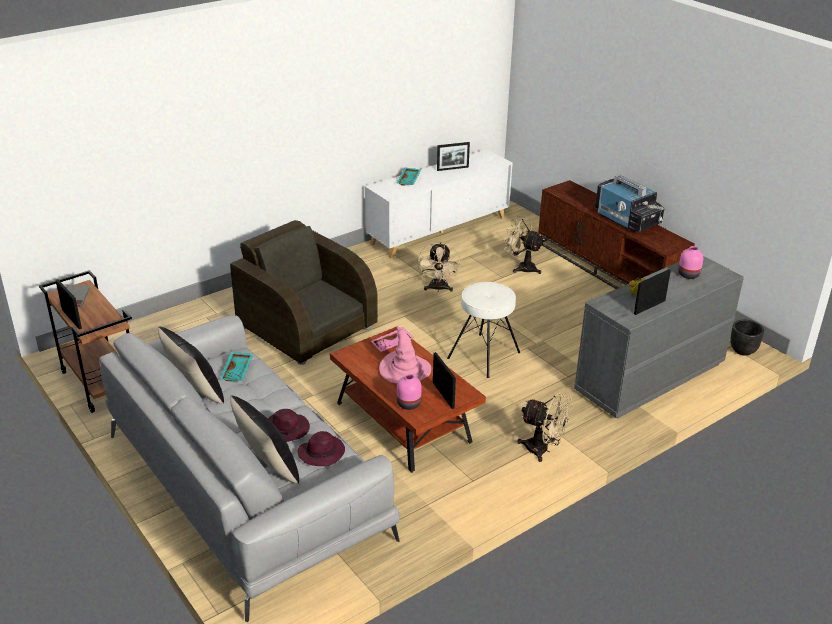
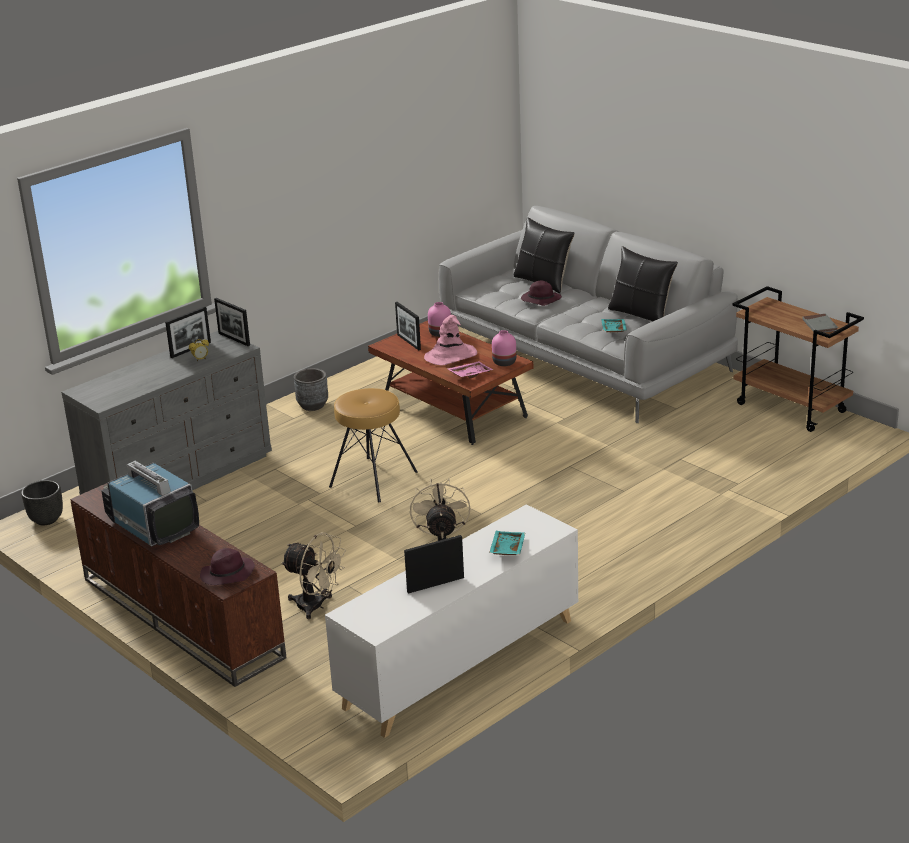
camera: 175 degrees right, 5 degrees down
(71, 319) = (798, 310): picture frame -> picture frame (234, 339)
(306, 326) = (603, 486): brown armchair -> none
(322, 452) = (503, 291): purple hat -> purple hat (227, 575)
(484, 355) = (372, 479): white stool -> brown stool
(543, 450) = (313, 405): beige fan -> grey planter
(688, 275) = (127, 385): pink vase -> pink vase (504, 362)

